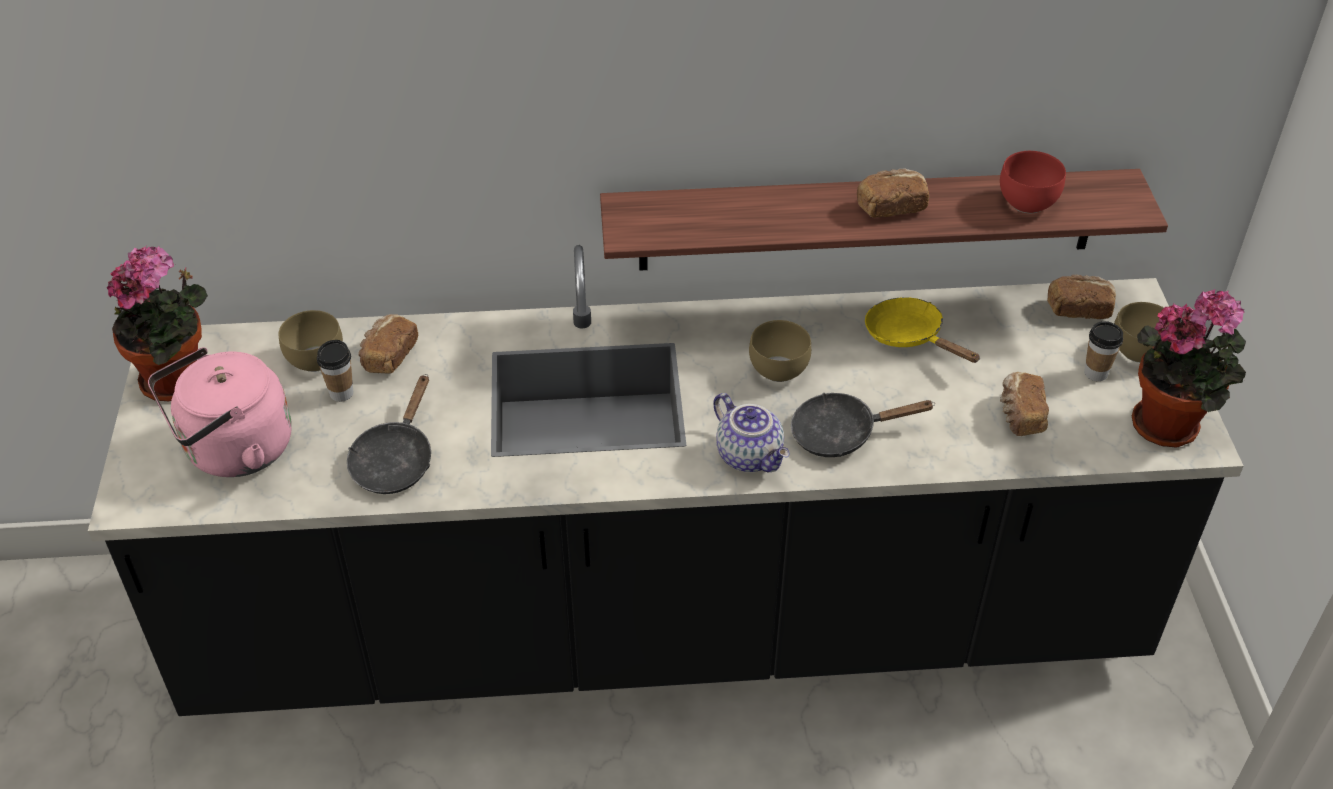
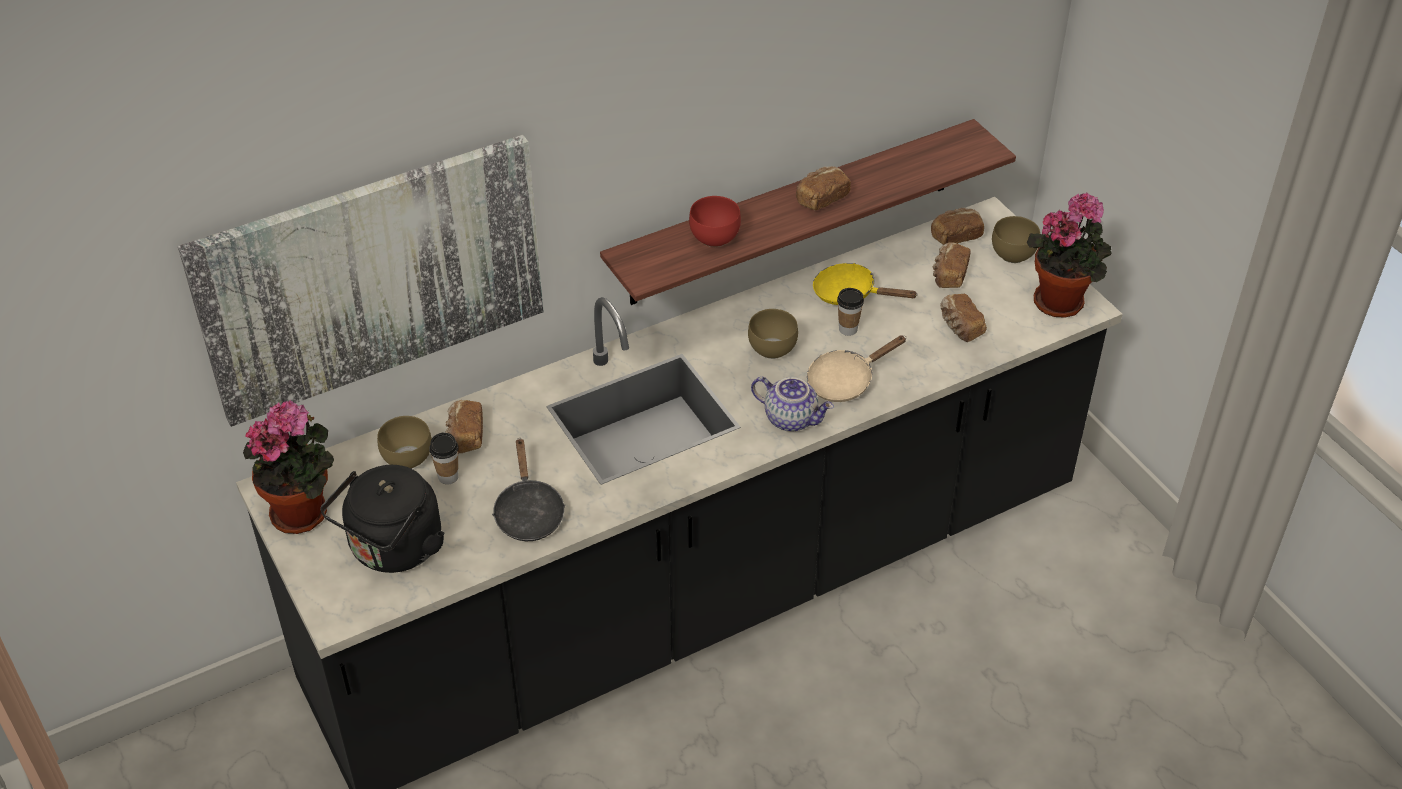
camera: 25 degrees left, 0 degrees up
(233, 451) = (393, 550): pink kettle -> black kettle
(304, 141) = (372, 277): none -> picture
(841, 433) = (845, 381): black frying pan -> beige frying pan
(1024, 202) = (911, 167): red bowl -> red bowl (712, 238)
(1042, 351) = (949, 275): none -> bread
(1095, 373) = (993, 279): cup -> cup (848, 329)

